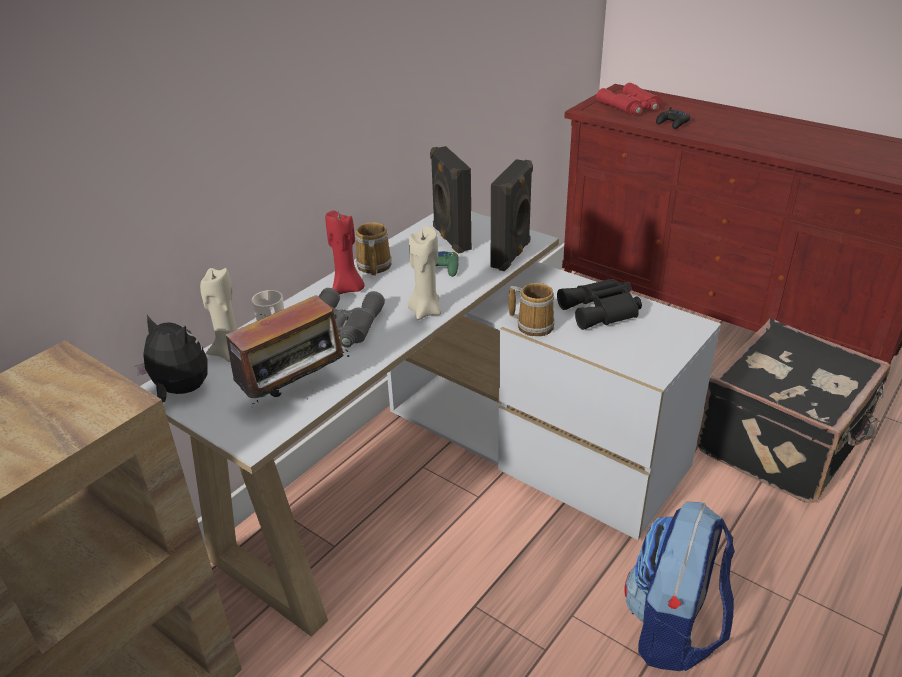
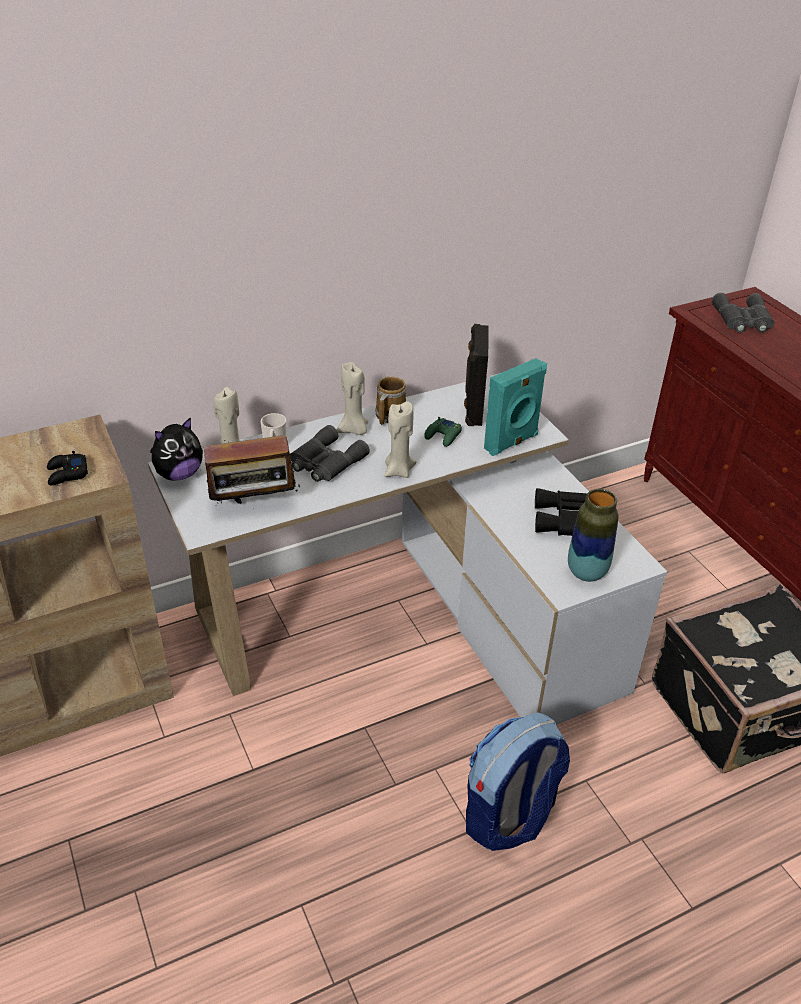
camera: 25 degrees right, 5 degrees up
(180, 391) = (179, 474): plush toy -> plush toy turned 90 degrees clockwise
(348, 289) = (354, 430): red candle -> beige candle
(512, 255) = (512, 443): black speaker -> turquoise speaker
(533, 325) = (497, 512): mug -> none
(630, 106) = (742, 320): red binoculars -> grey binoculars
(657, 348) = (586, 572): none -> vase
(673, 123) = (767, 352): black game controller -> black game controller (67, 474)

